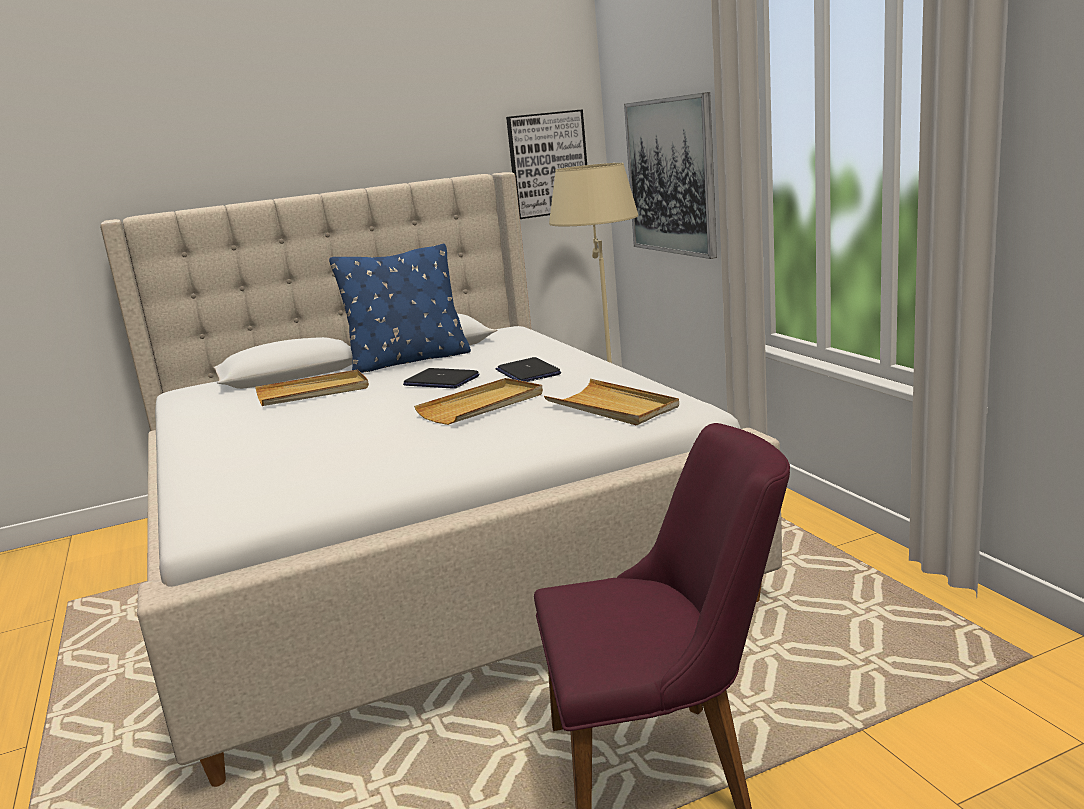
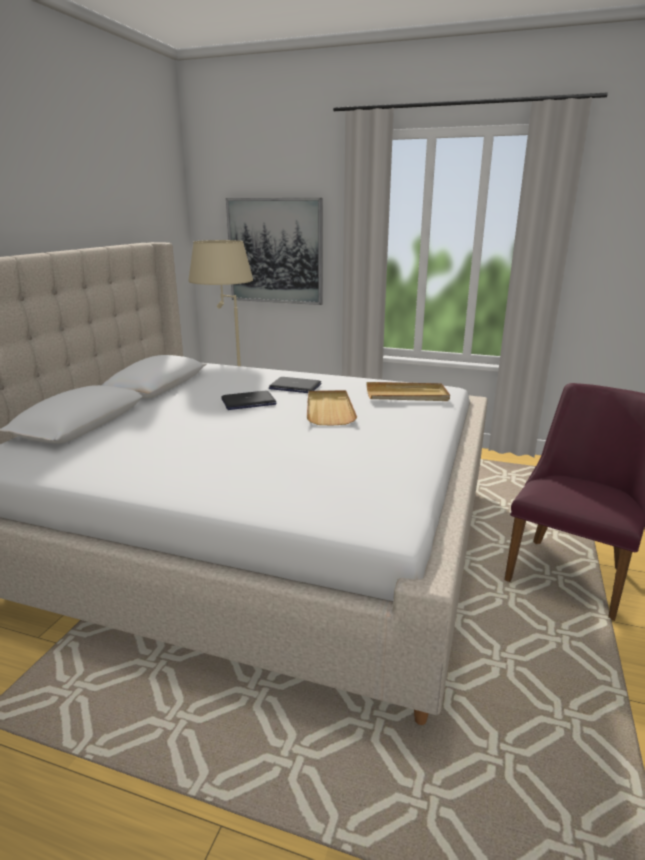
camera: 50 degrees left, 5 degrees up
(313, 392) = (160, 429): beige tray -> none
(409, 360) = (173, 394): blue pillow -> none
(548, 164) = (166, 238): picture -> none

